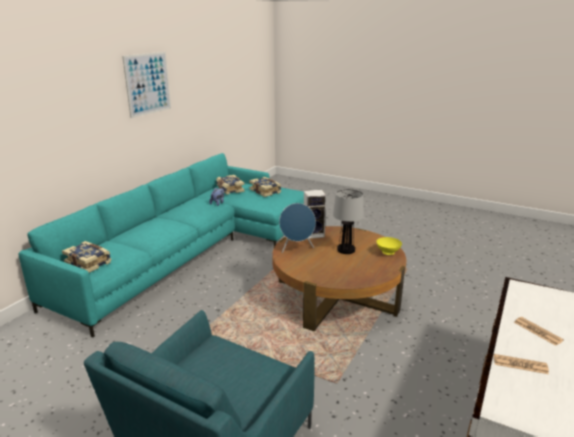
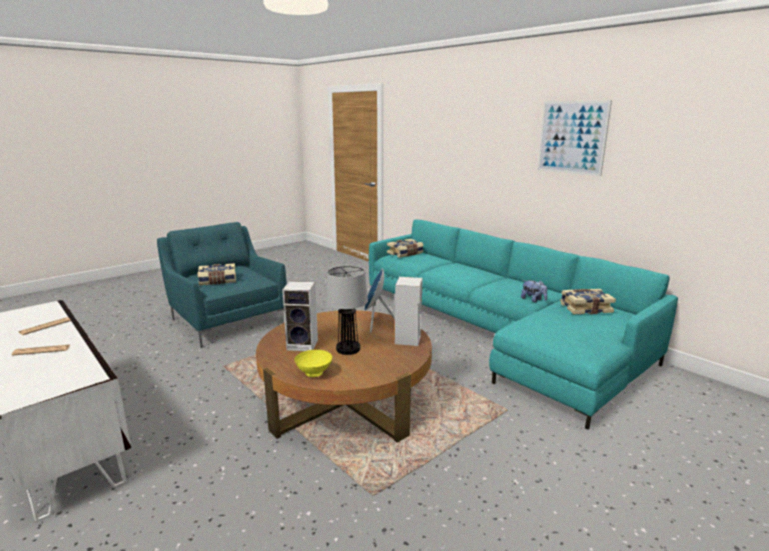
camera: 110 degrees right, 5 degrees down
(265, 191) = (578, 329): book -> book (218, 281)
(356, 266) = (304, 345): none -> speaker

